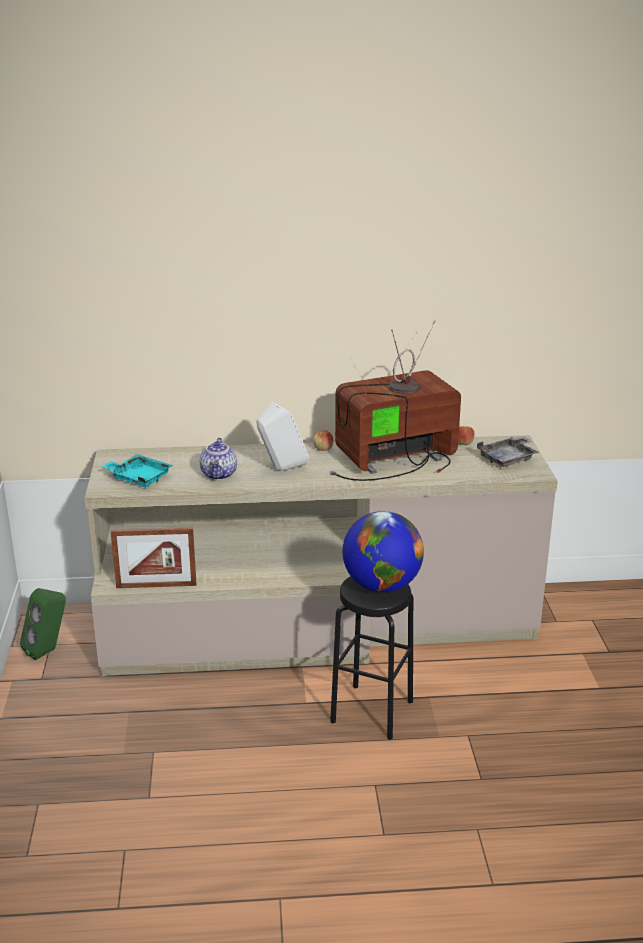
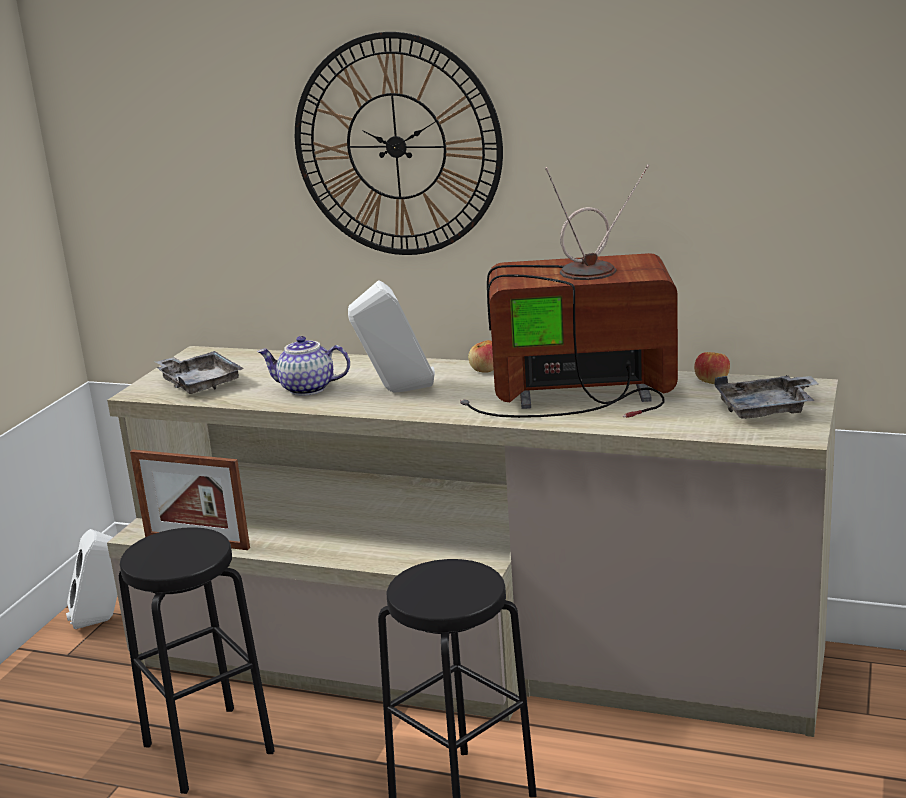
camera: 25 degrees right, 5 degrees down
(48, 651) = (104, 620): green speaker -> white speaker
(139, 478) = (199, 383): turquoise tray -> grey tray
(195, 717) = (209, 748): none -> black stool
(219, 475) = (306, 389): teapot -> teapot turned 75 degrees clockwise
(260, 309) = (396, 146): none -> wall clock
(382, 585) = (459, 583): globe -> none

